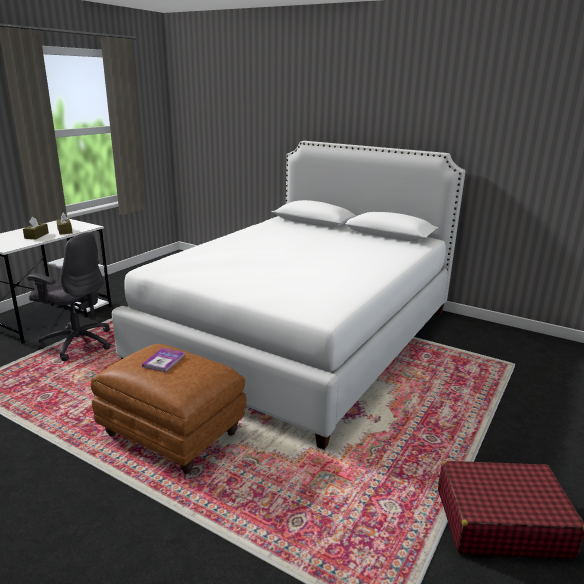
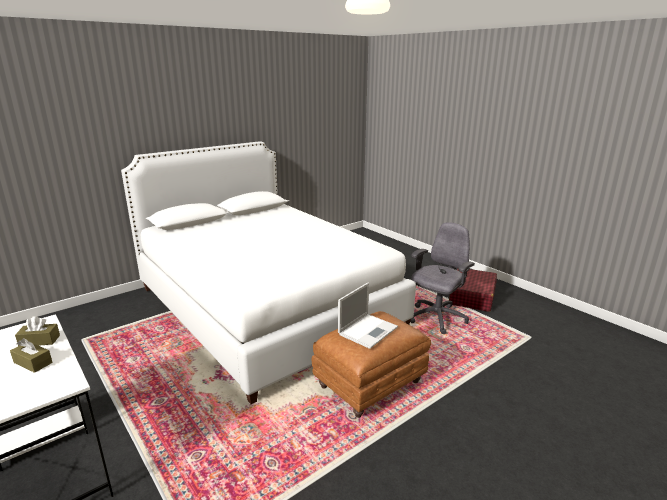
camera: 70 degrees left, 0 degrees up
(77, 343) = (161, 440): grey office chair -> grey office chair (436, 318)
(164, 361) = (368, 330): book -> laptop

